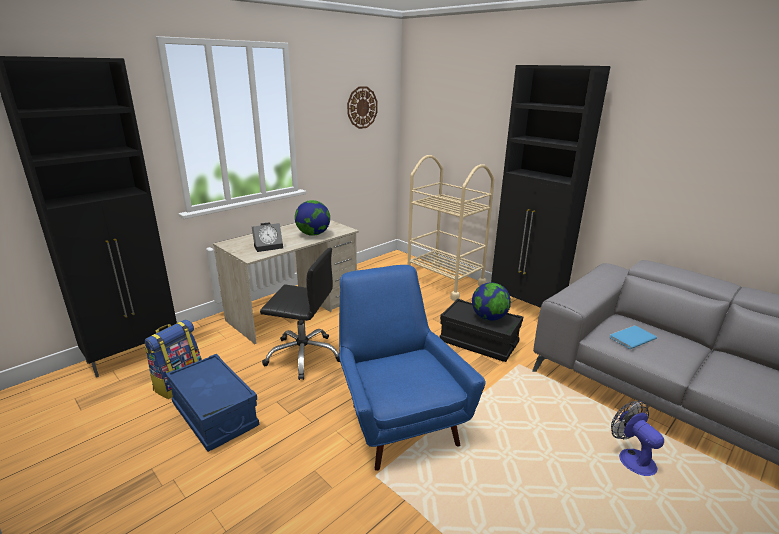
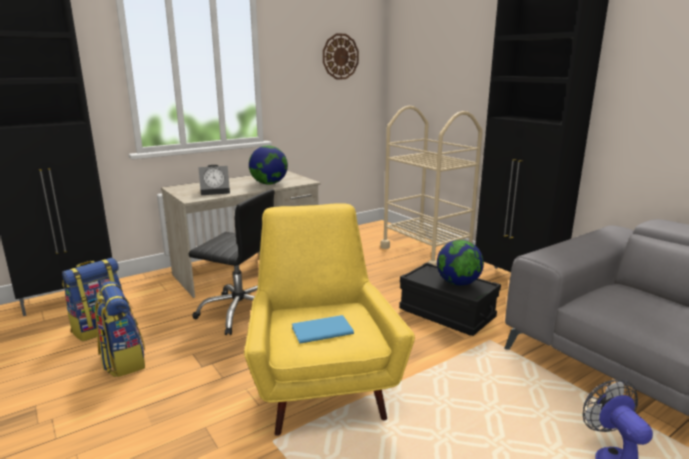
camera: 10 degrees right, 5 degrees down
(215, 415) = (122, 361): blue storage box -> backpack
(397, 417) = (321, 382): blue armchair -> yellow armchair
(630, 338) = (625, 306): blue book -> blue book (320, 330)

